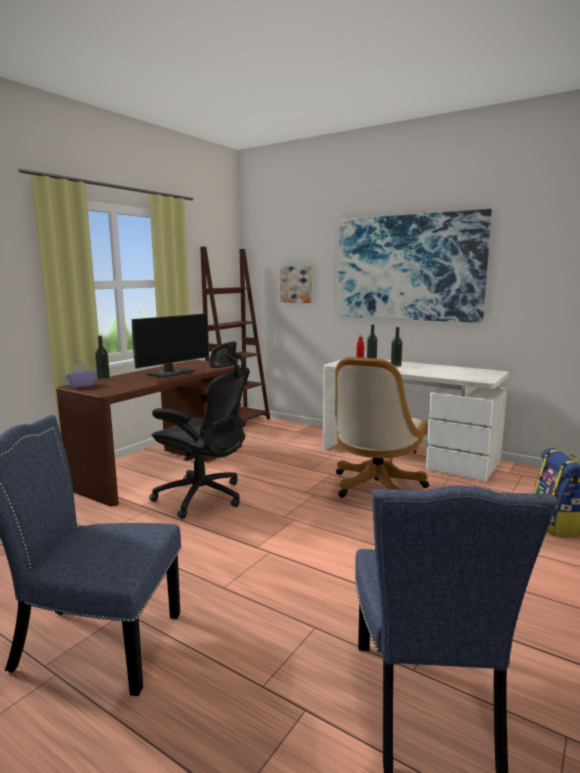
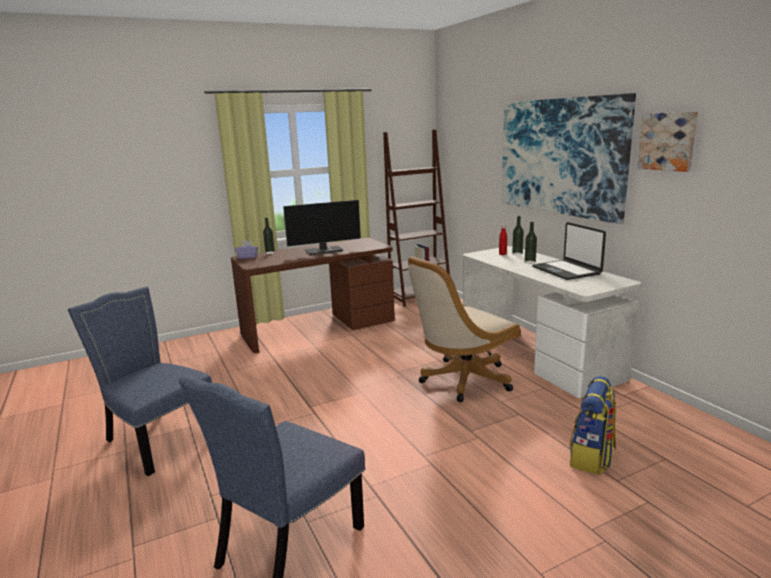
camera: 30 degrees right, 5 degrees up
(203, 498) = (317, 360): office chair -> none
(296, 284) = (474, 167): picture -> picture (668, 141)
(438, 369) = (566, 271): none -> laptop

